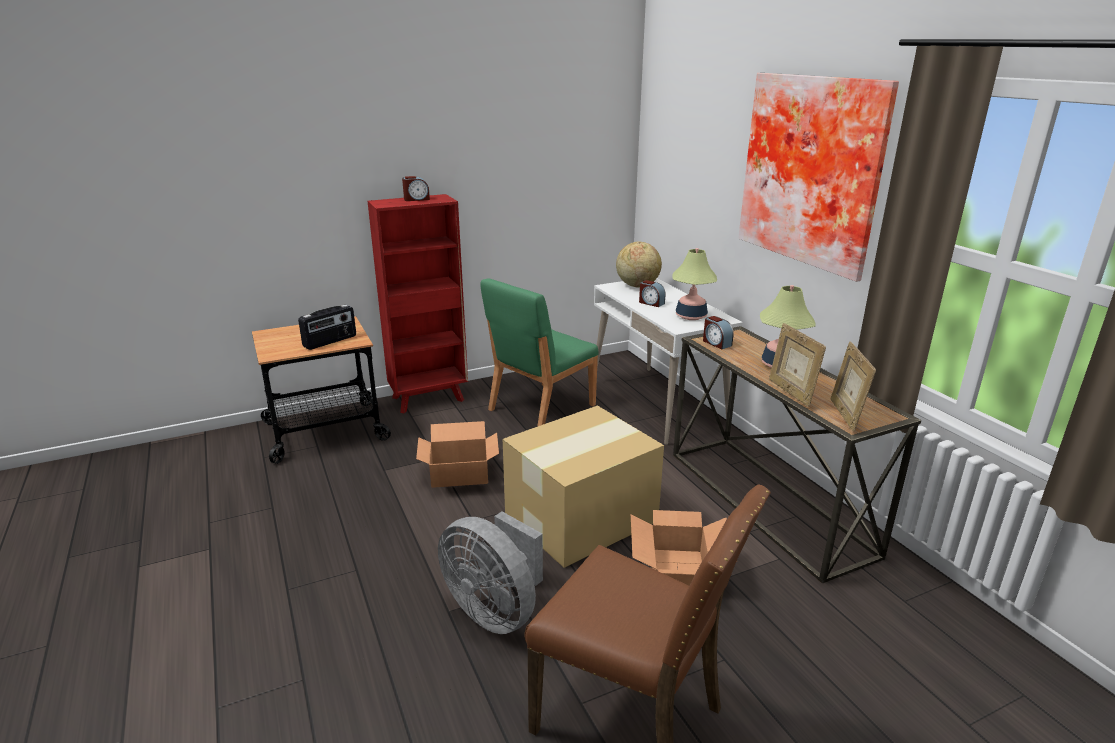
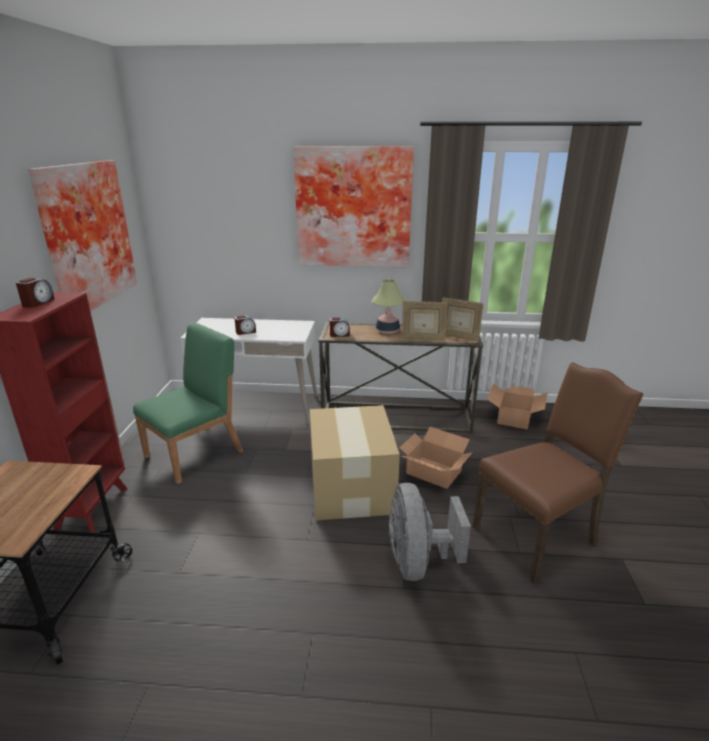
camera: 60 degrees left, 0 degrees up
(330, 341) = (49, 490): radio -> none
(460, 474) = (238, 526): cardboard box -> cardboard box (515, 417)
(495, 610) = (418, 562): grey fan -> grey fan turned 105 degrees clockwise
(524, 153) = (85, 236): none -> picture
(540, 407) = (195, 453): green chair -> green chair turned 120 degrees counterclockwise
(637, 286) = (209, 326): globe -> none
(691, 316) = (285, 329): table lamp -> none

